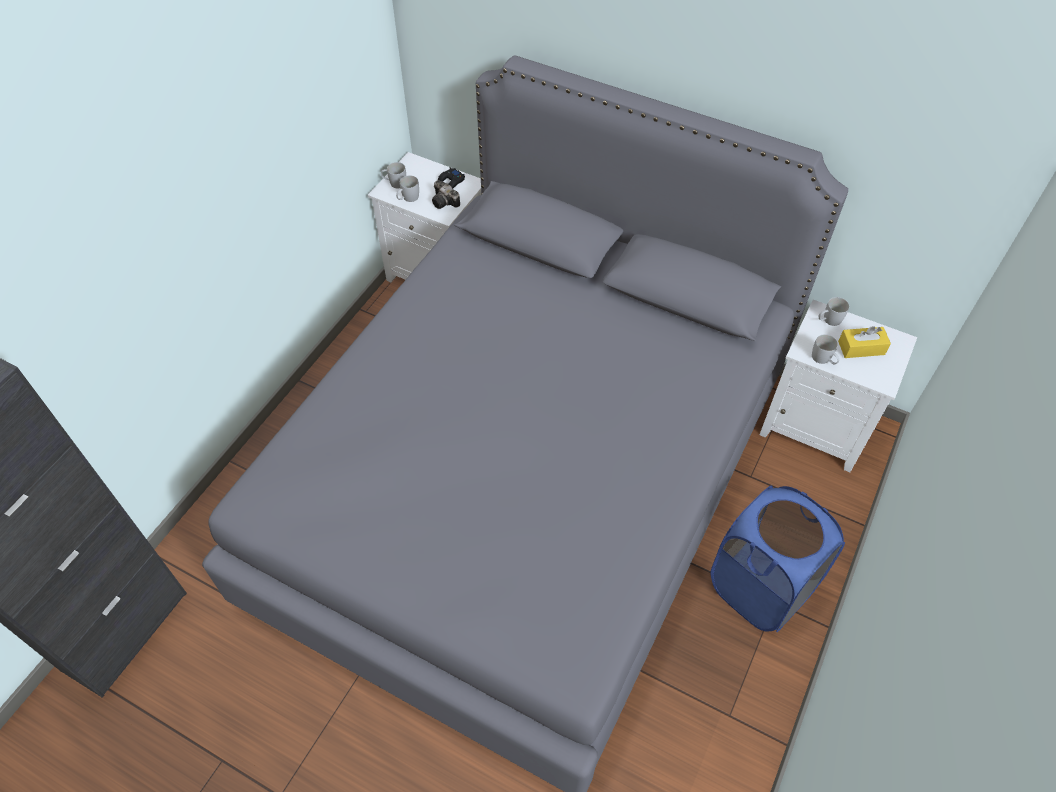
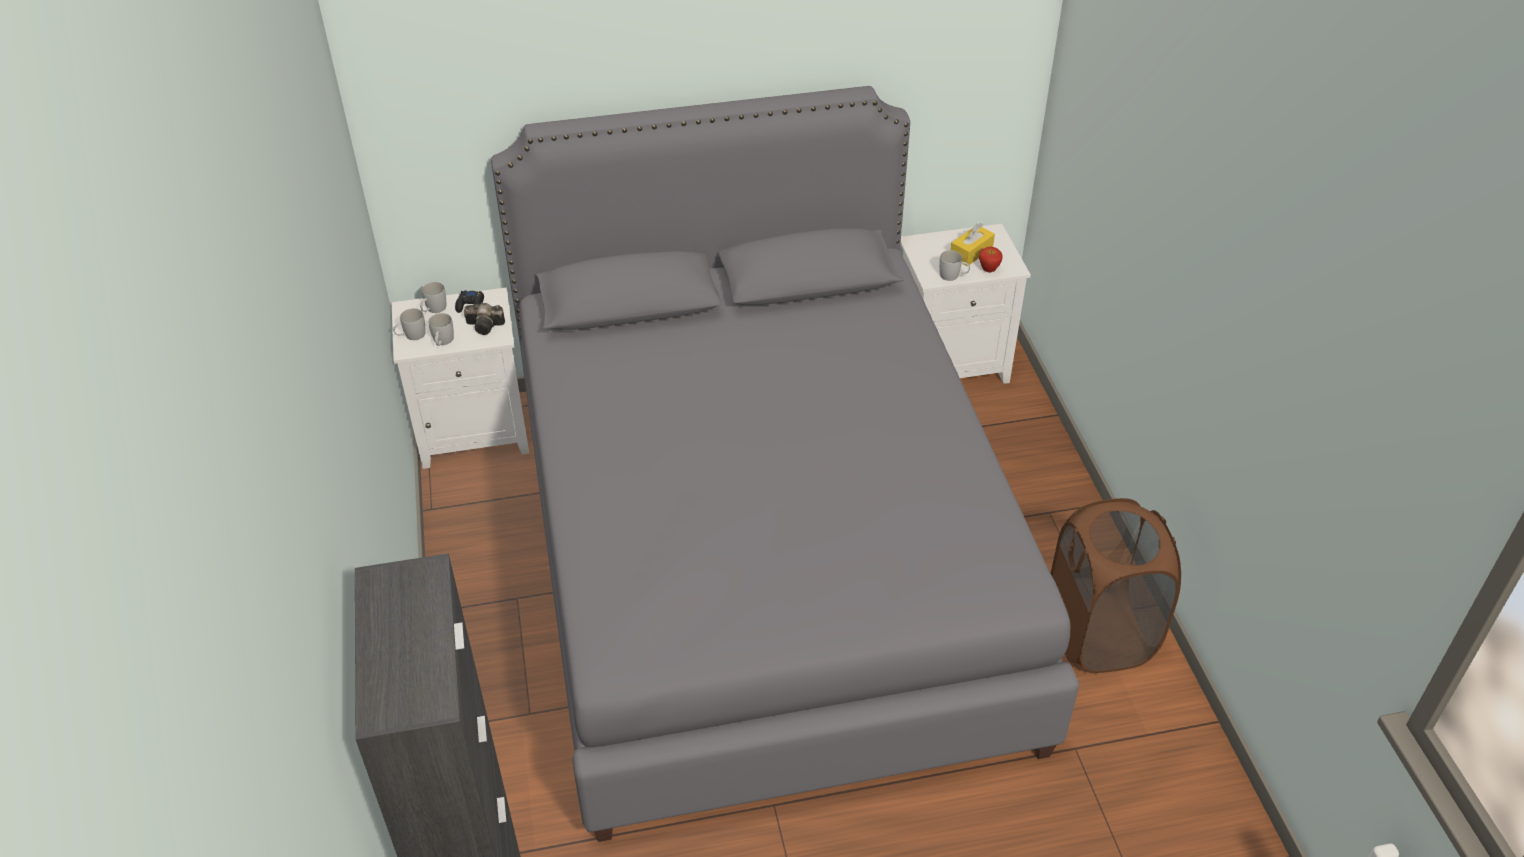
camera: 40 degrees left, 10 degrees down
(713, 731) = (1099, 634): none -> brown laundry basket
(760, 588) = (1029, 509): blue laundry basket -> none
(828, 320) = (927, 246): white mug -> white mug (433, 310)
(860, 372) = (988, 270): none -> apple

